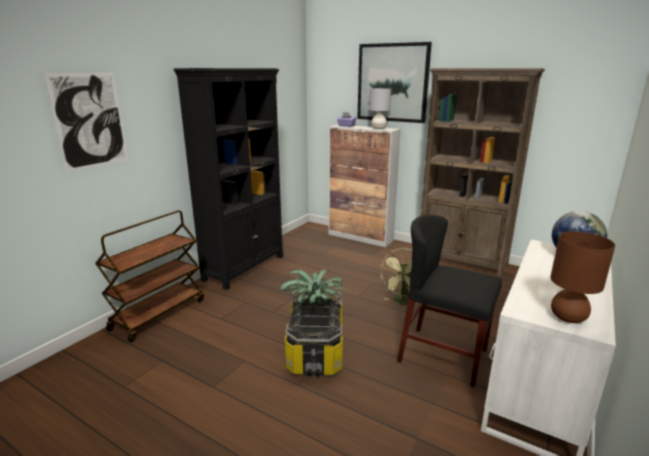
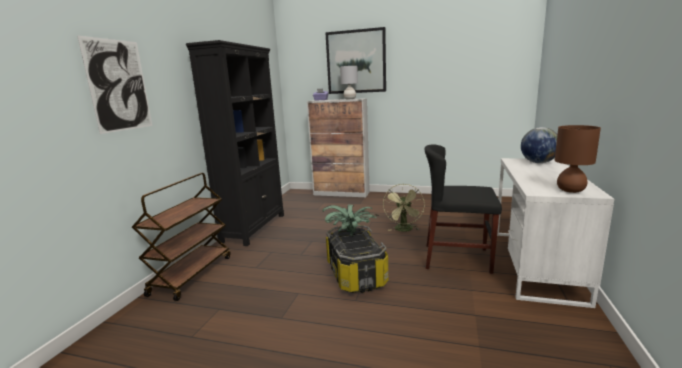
camera: 15 degrees left, 5 degrees down
(462, 261) = (430, 198): brown bookcase -> none

